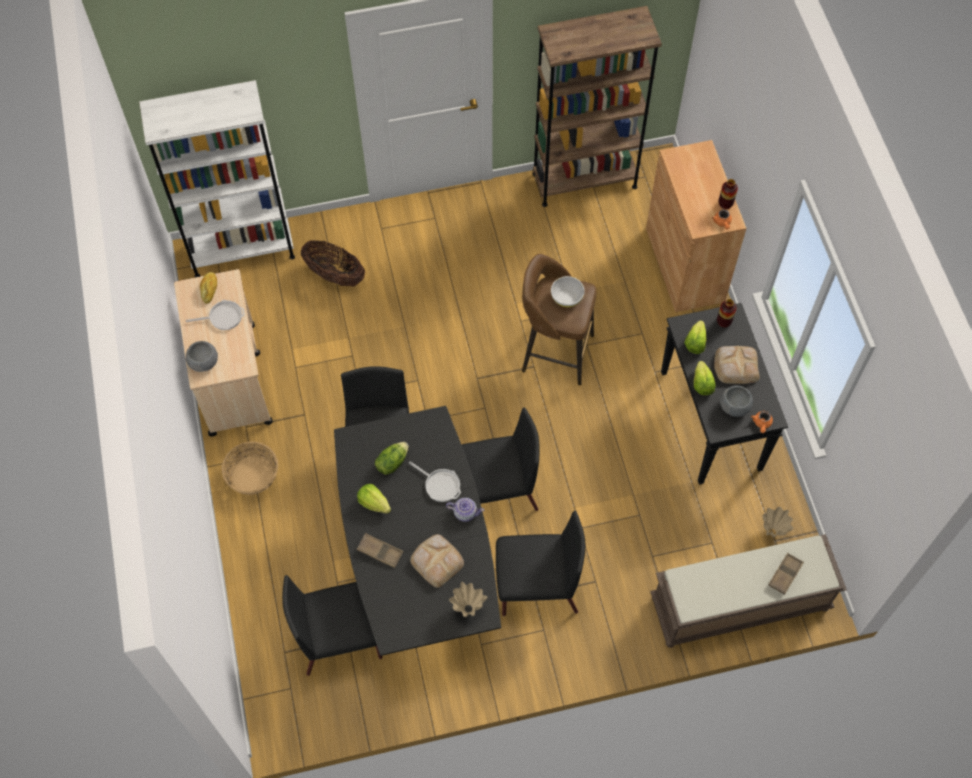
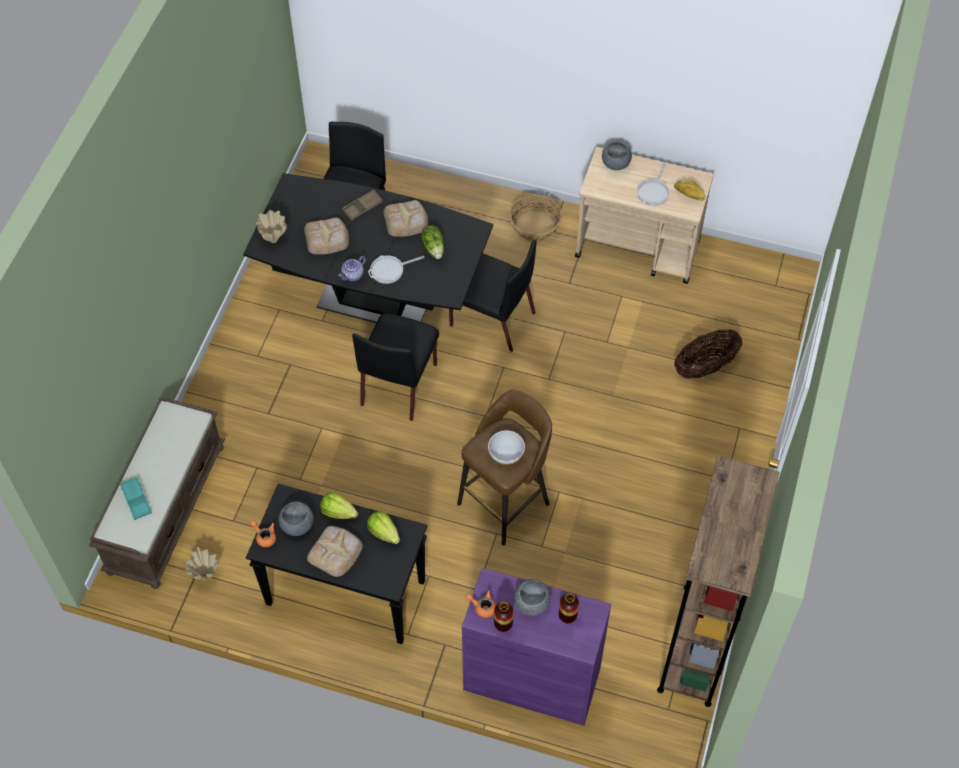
camera: 120 degrees right, 5 degrees down
(242, 250) = (777, 308): white bookcase -> none
(374, 503) = (406, 221): lettuce -> bread
(536, 587) = (295, 369): black chair -> none
(684, 264) = (532, 679): brown cabinet -> purple cabinet
(696, 195) = (532, 603): none -> grey bowl
(724, 322) = (388, 571): vase -> vase (567, 616)
(785, 574) = (136, 500): brown tray -> turquoise tray

